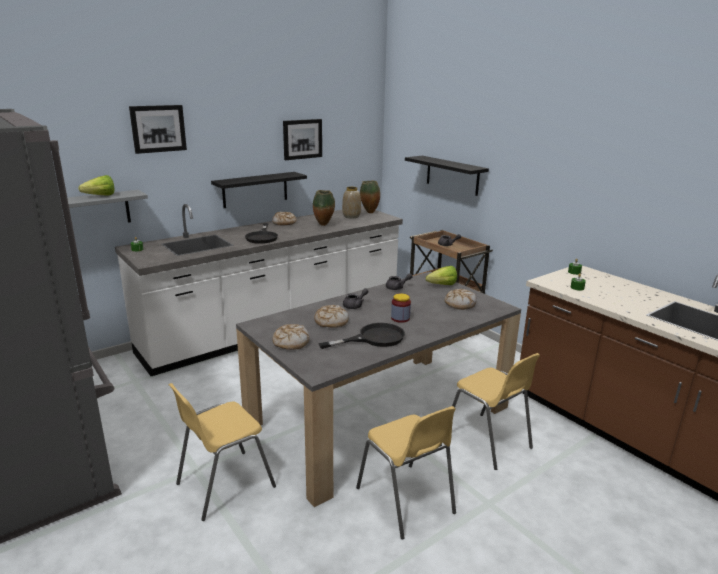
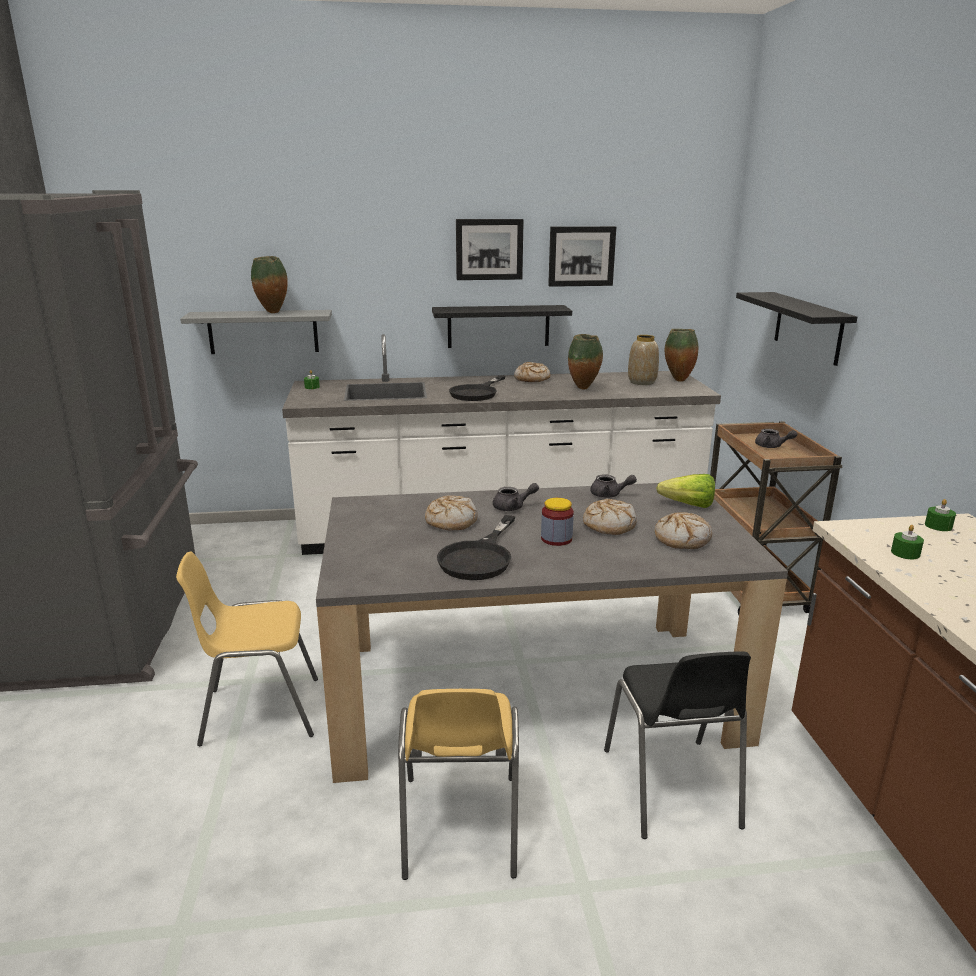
camera: 30 degrees right, 0 degrees up
(97, 196) = (273, 313): lettuce -> vase
(158, 128) = (362, 229): picture -> picture (489, 249)
(291, 342) = (364, 535): bread -> bread (609, 525)
(373, 338) = (479, 557): black frying pan -> black frying pan turned 105 degrees clockwise
(487, 441) = (671, 788): yellow chair -> black chair

